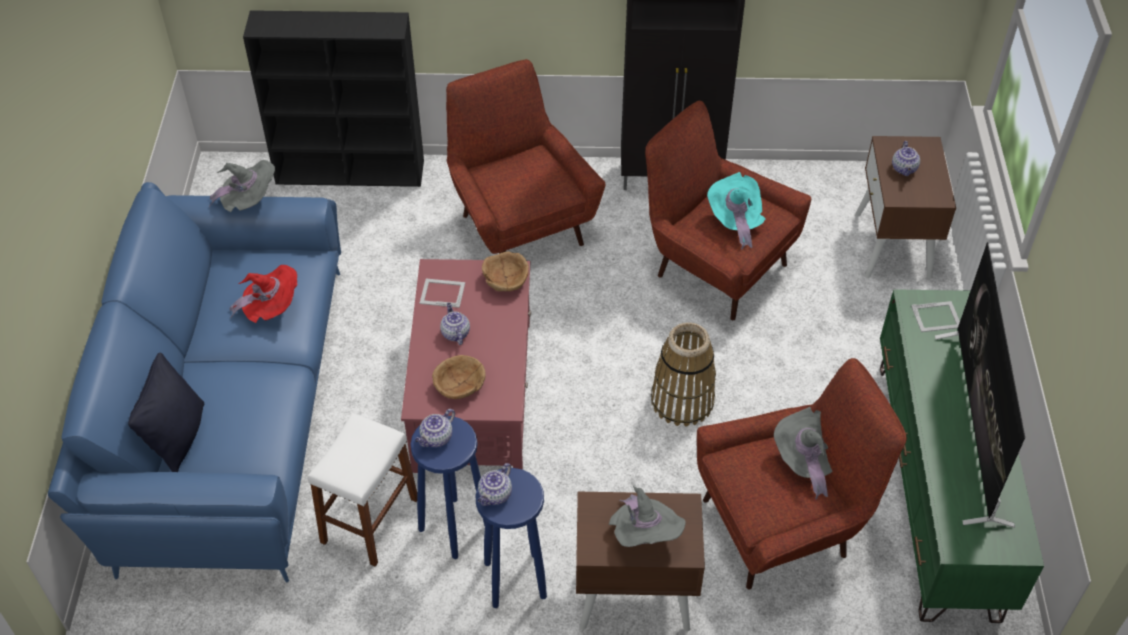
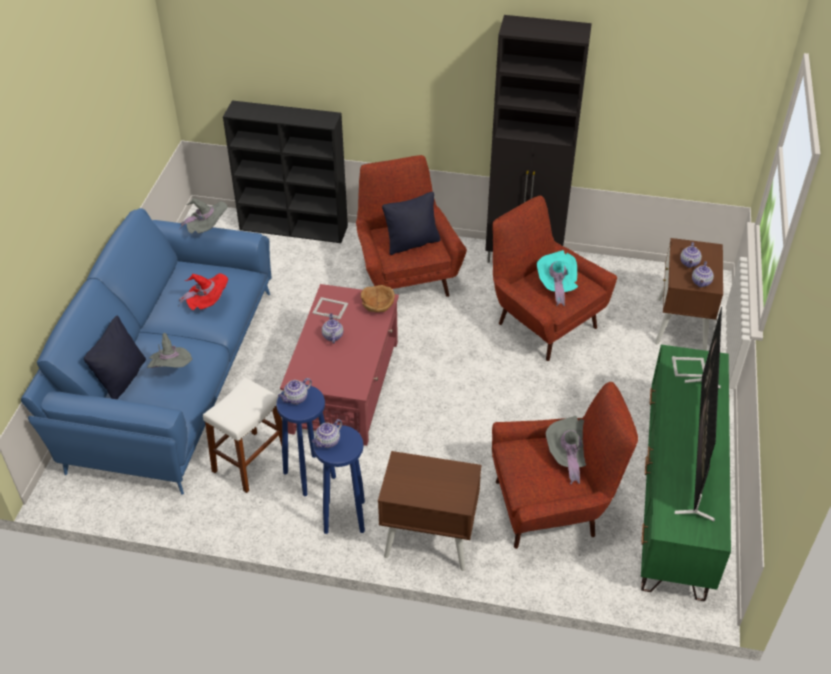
camera: 10 degrees right, 5 degrees down
(459, 386) = (326, 371): brown bowl -> none
(530, 183) = (412, 243): none -> black pillow
(644, 535) = (432, 487): grey hat -> grey hat (172, 370)
(682, 401) = (496, 411): basket -> none
(925, 195) = (701, 282): none -> teapot

